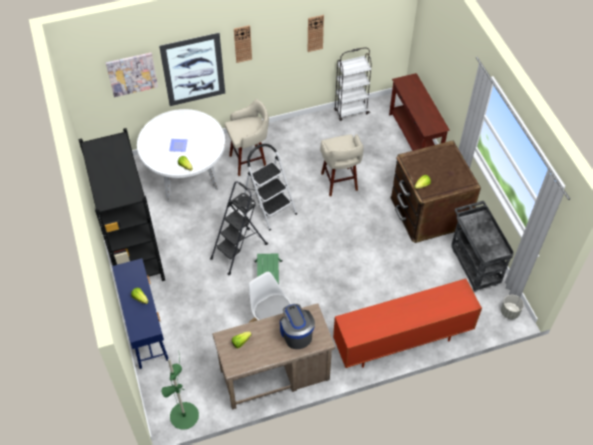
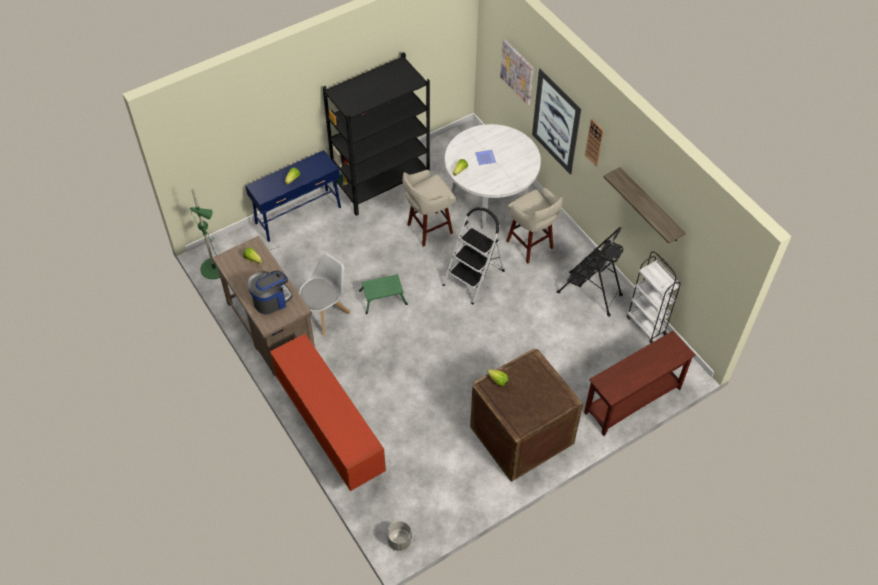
camera: 75 degrees right, 0 degrees up
(239, 250) = (409, 265): step ladder -> step ladder (590, 293)
(315, 33) = (650, 206): wall clock -> shelf
(339, 183) = (530, 336): beige stool -> beige stool (428, 229)
(472, 265) = (455, 492): black cart -> none

